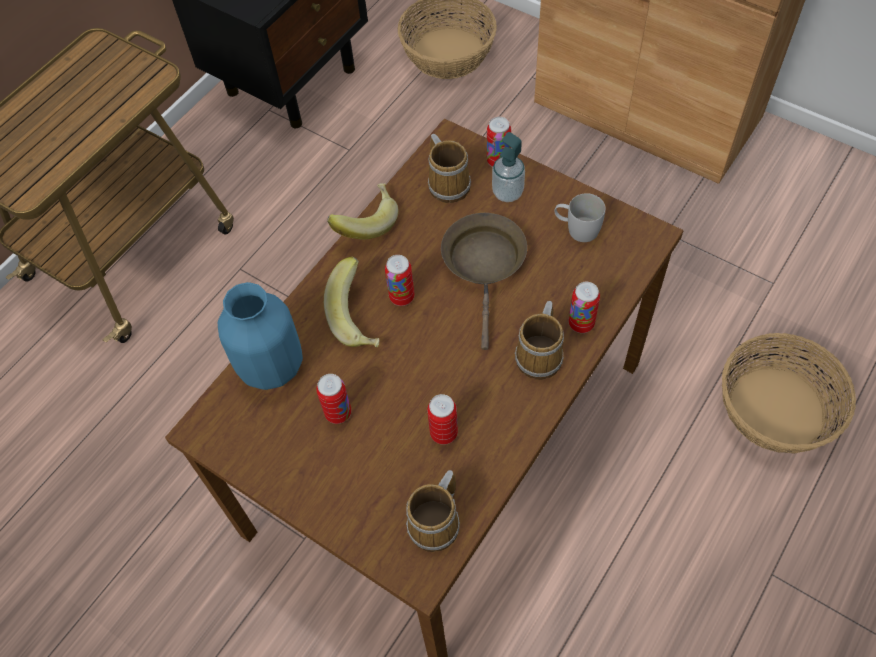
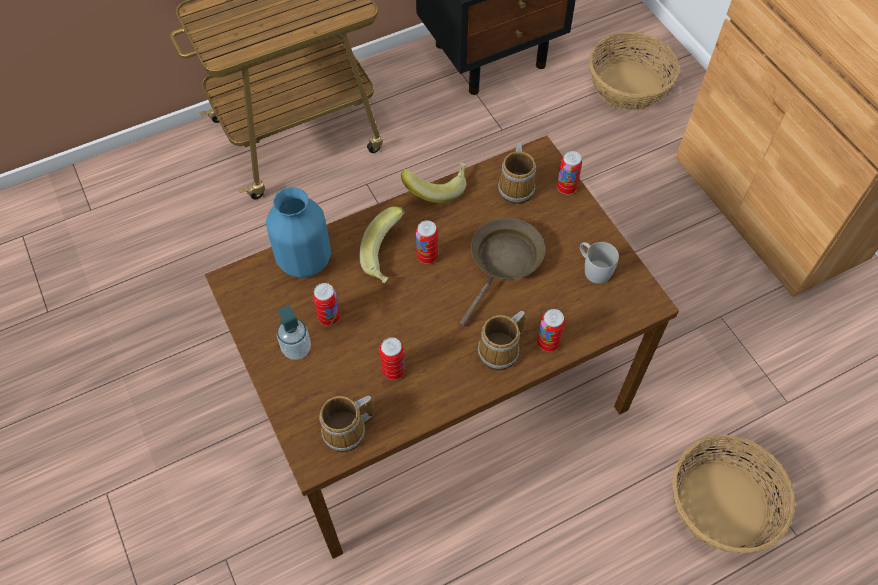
camera: 25 degrees right, 0 degrees up
(507, 192) = (557, 215): soap dispenser -> soap dispenser (296, 349)

